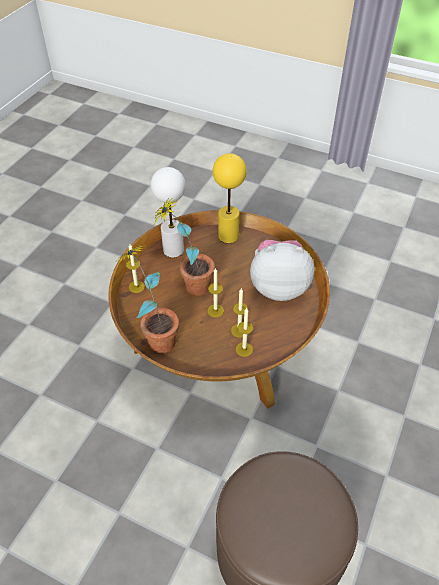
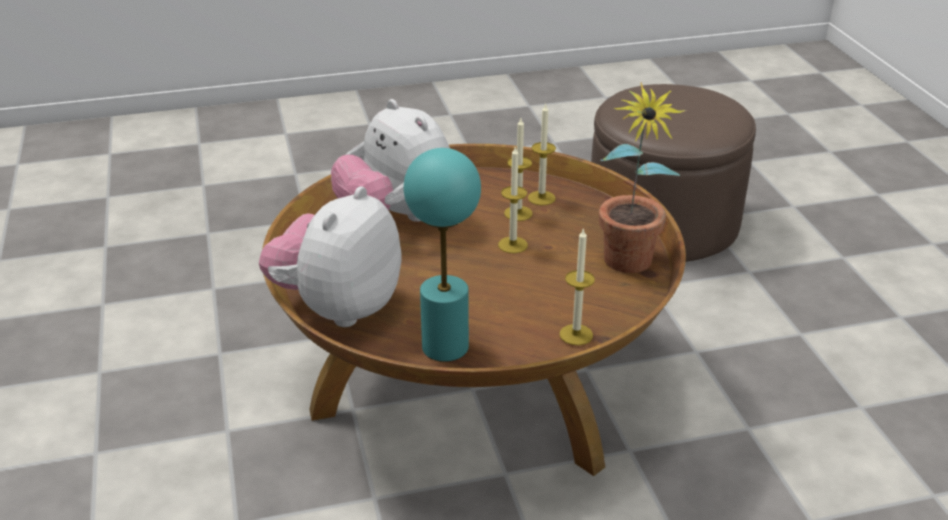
camera: 130 degrees left, 15 degrees down
(173, 250) = (445, 347): white table lamp -> turquoise table lamp
(189, 285) = (499, 289): potted plant -> none
(228, 236) = (337, 308): yellow table lamp -> plush toy

